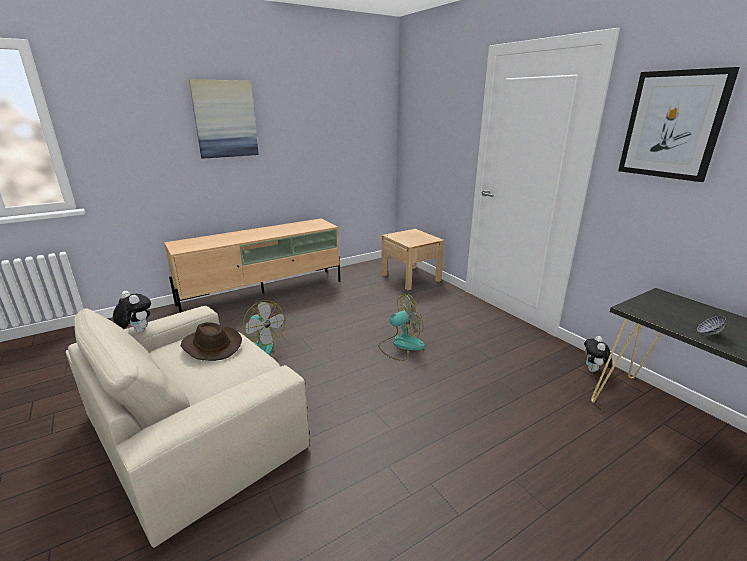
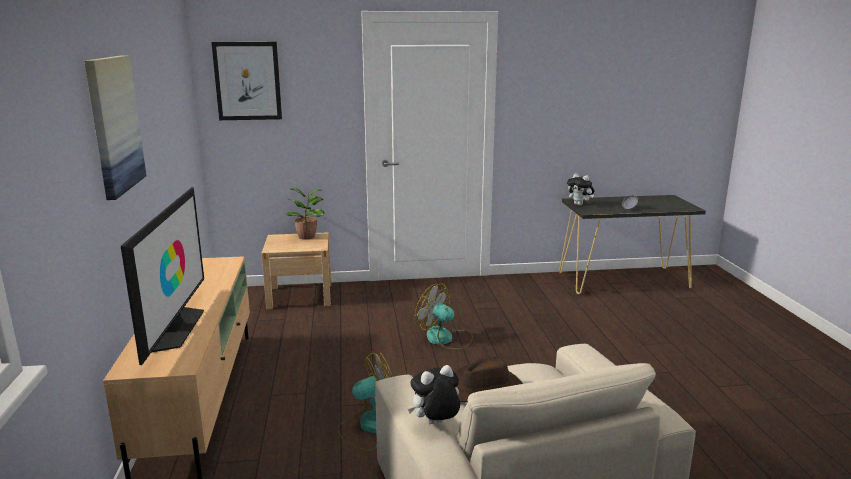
camera: 65 degrees left, 5 degrees down
(224, 238) = (175, 328): none -> television
(401, 345) = (445, 339): fan -> fan turned 60 degrees counterclockwise
(426, 237) = (308, 236): none -> potted plant
(594, 371) = (544, 280): plush toy -> plush toy (579, 204)
(672, 125) = (549, 82): picture -> picture (247, 81)

